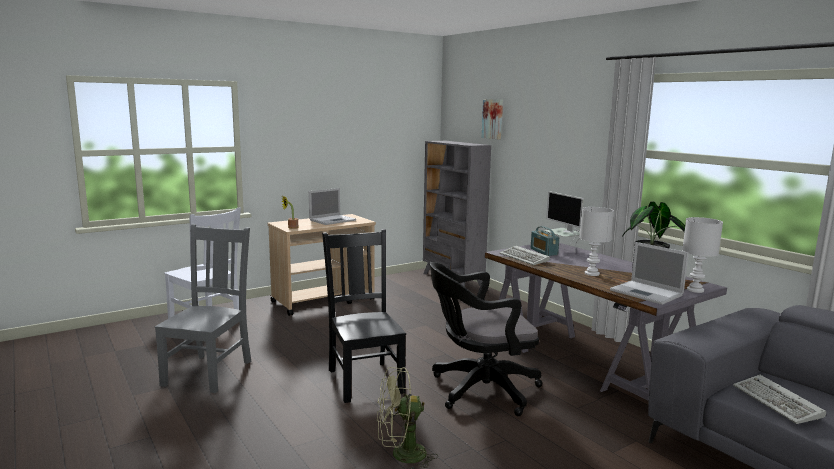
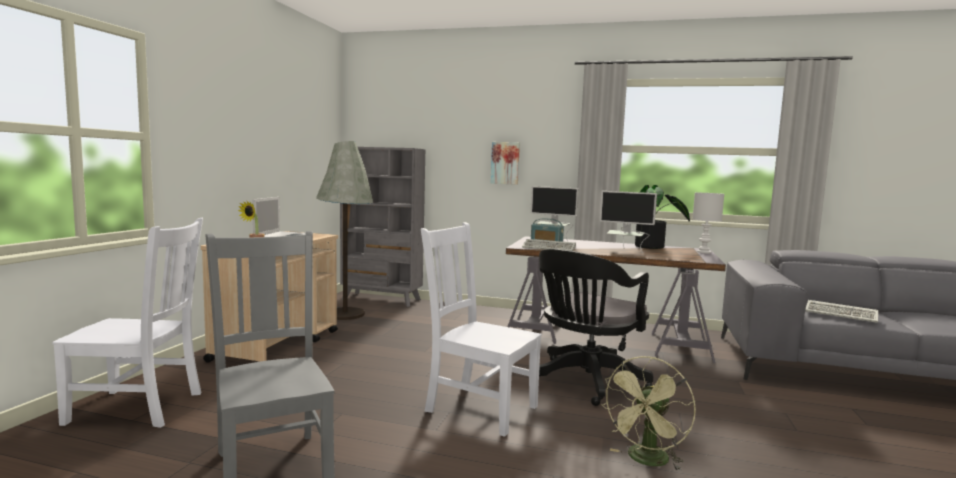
camera: 40 degrees left, 5 degrees down
(364, 379) = (478, 407): black chair -> white chair
(403, 287) = (345, 314): none -> grey floor lamp
(493, 119) = (425, 122): picture -> picture (505, 163)
(592, 274) = (624, 251): white table lamp -> monitor
(647, 293) = (691, 257): laptop -> none

